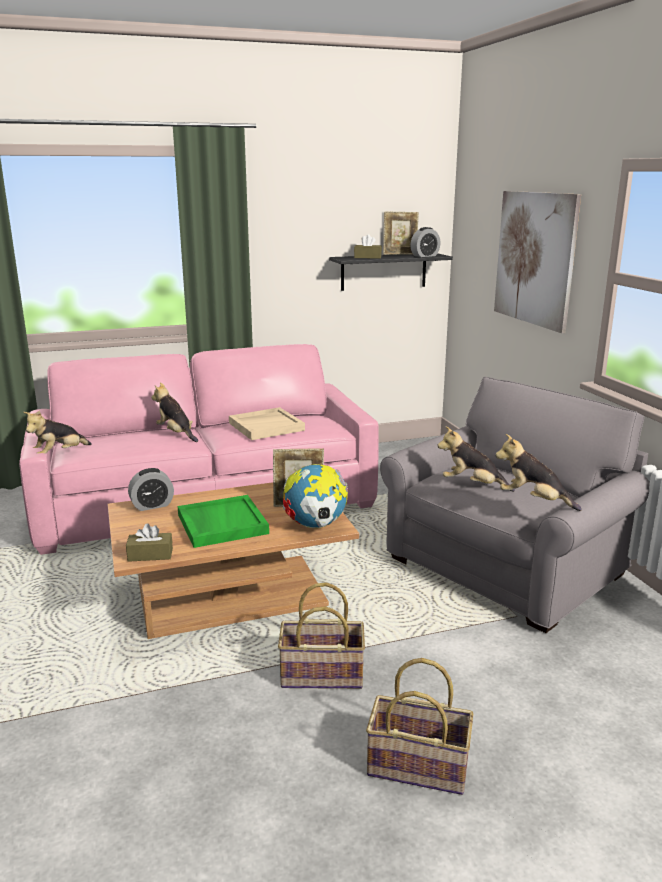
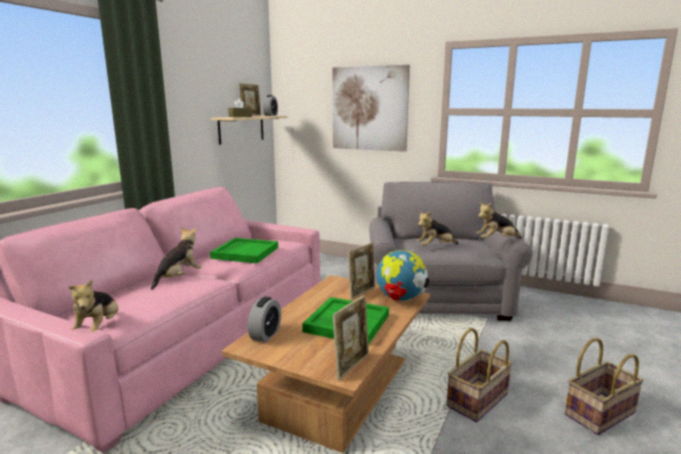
camera: 45 degrees left, 5 degrees down
(150, 555) = (351, 365): brown tissue box -> picture frame
(176, 434) = (178, 278): plush toy -> plush toy turned 120 degrees clockwise
(266, 426) = (245, 252): beige tray -> green tray
(383, 271) = (241, 129): black shelf -> beige shelf

